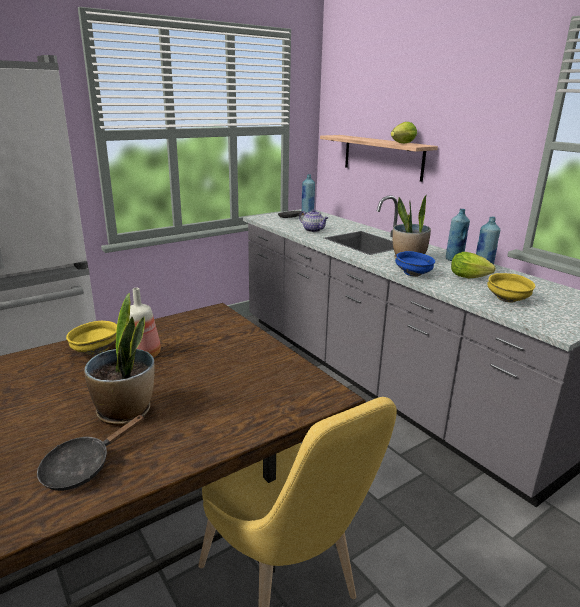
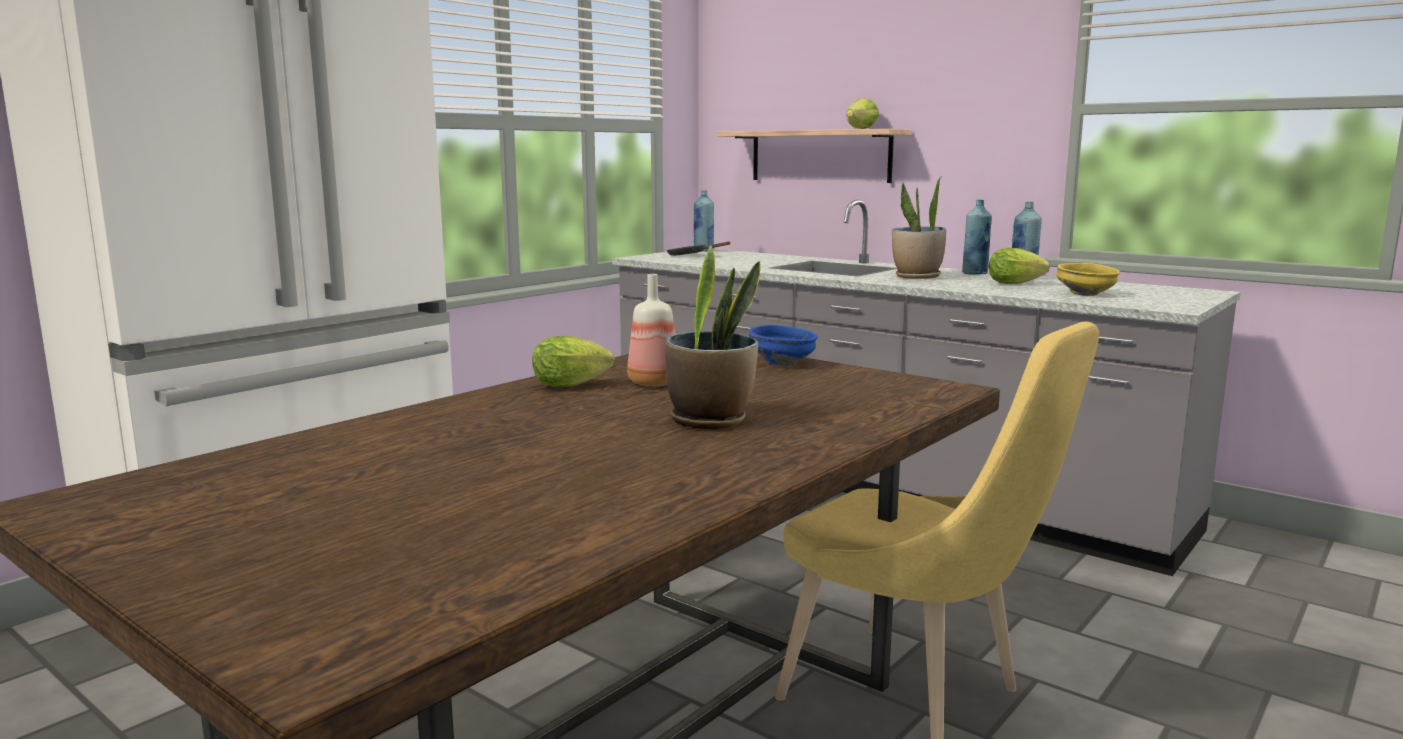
camera: 15 degrees left, 10 degrees down
(82, 467) = (727, 457): black frying pan -> none
(95, 350) = (575, 385): yellow bowl -> lettuce
(313, 230) = (742, 263): teapot -> none
(414, 274) = (942, 285): blue bowl -> blue bowl (783, 363)

